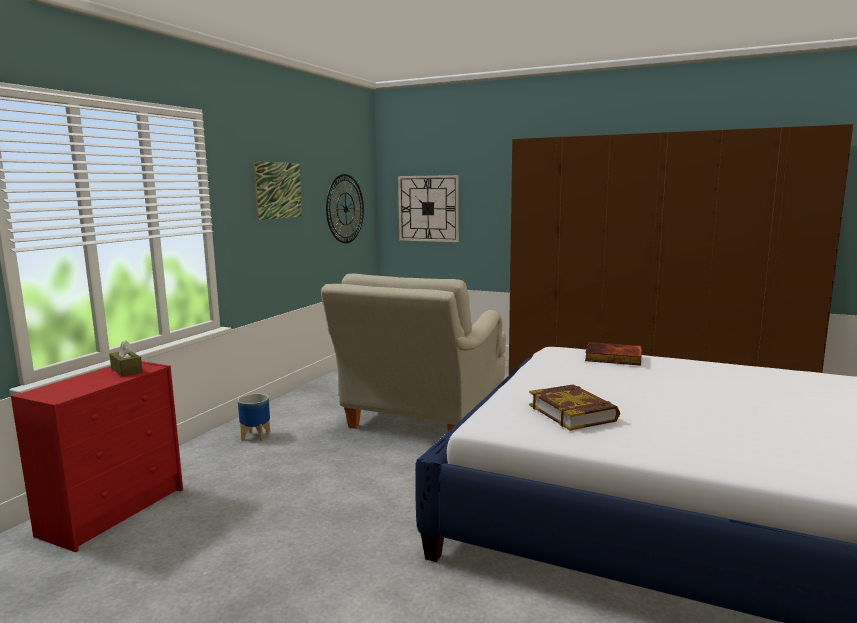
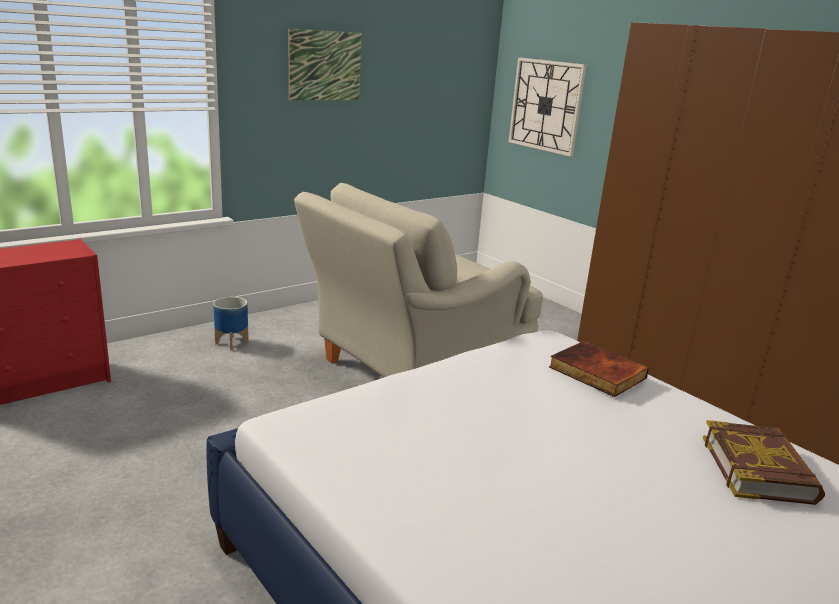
camera: 25 degrees right, 10 degrees up
(126, 370) = (56, 251): brown tissue box -> none
(345, 209) = (434, 94): wall clock -> none
(573, 413) = (407, 441): book -> book (758, 469)

